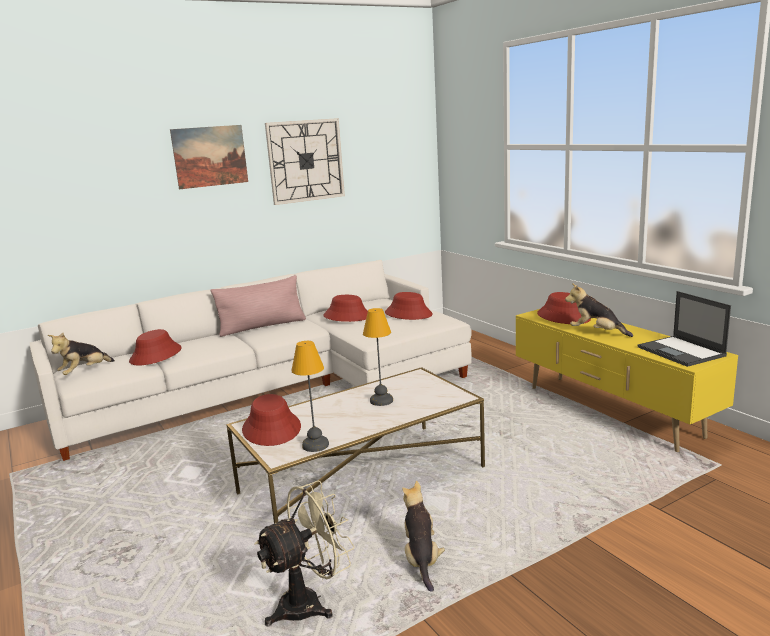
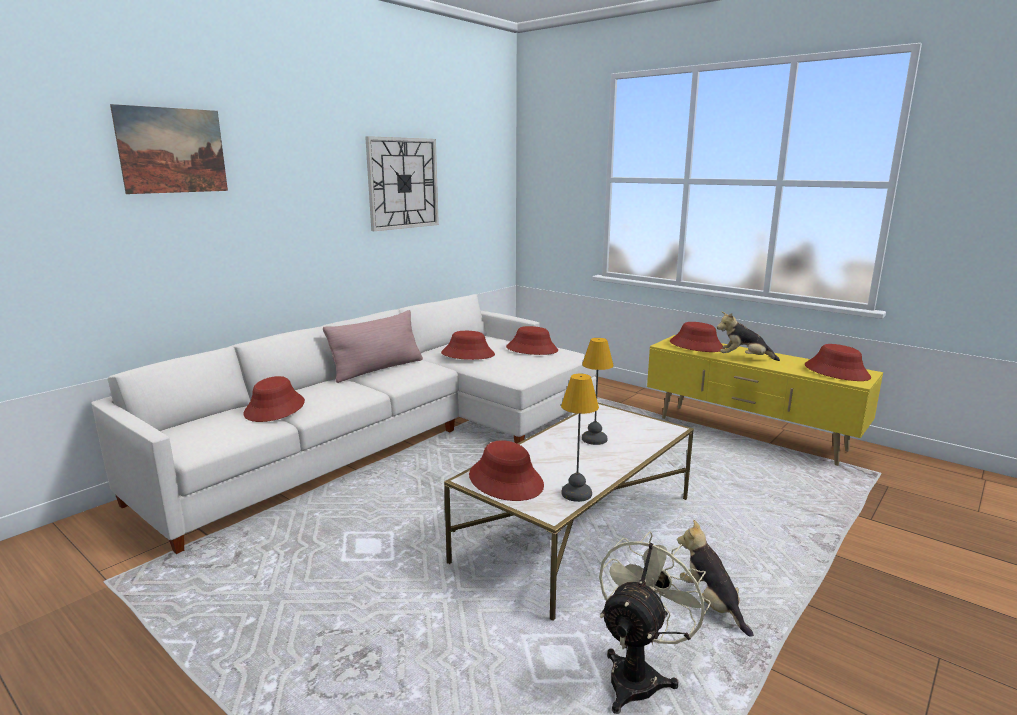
camera: 20 degrees left, 0 degrees up
(84, 372) = (193, 435): plush toy -> none
(210, 156) = (309, 170): picture -> picture (172, 150)
(682, 352) = (836, 372): laptop -> red hat

